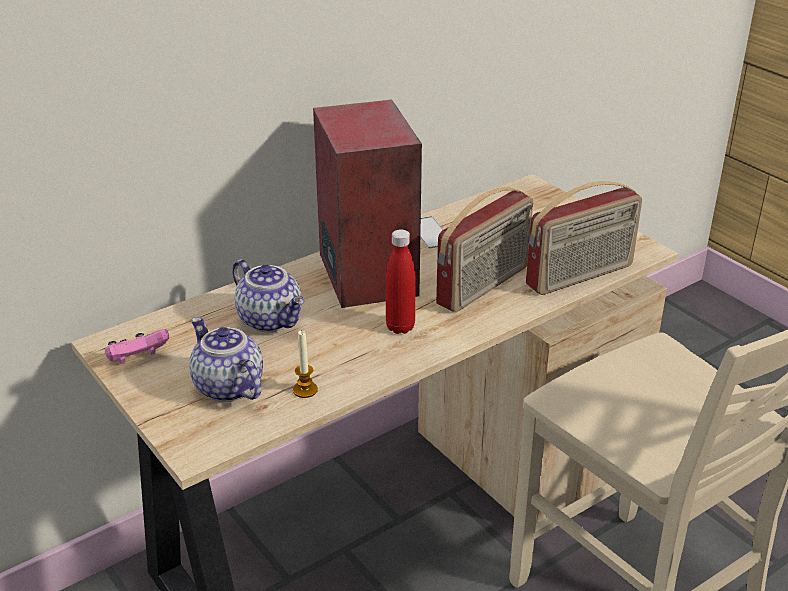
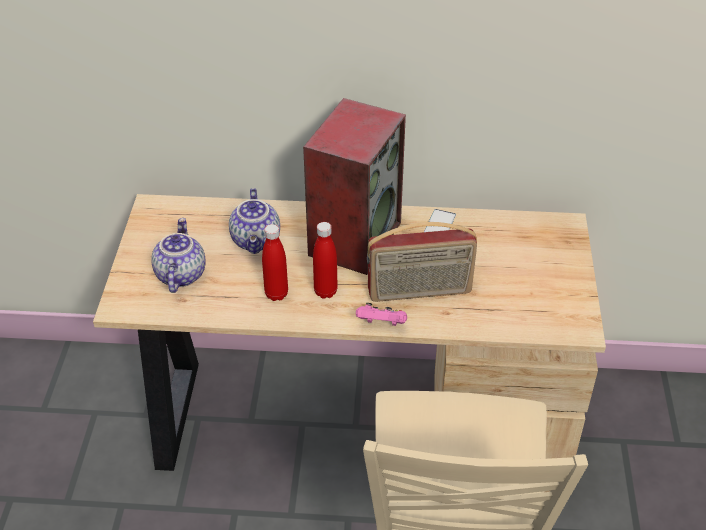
camera: 40 degrees right, 10 degrees up
(138, 360) = (155, 227): pink game controller -> pink game controller (381, 324)
(305, 390) = (218, 303): candle -> none
(355, 352) = (276, 294): none -> red bottle
(580, 276) = (499, 323): radio -> none

